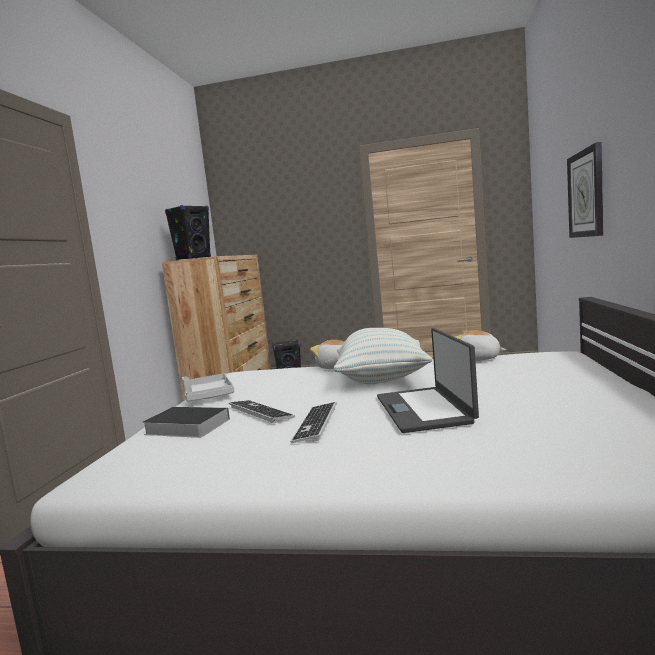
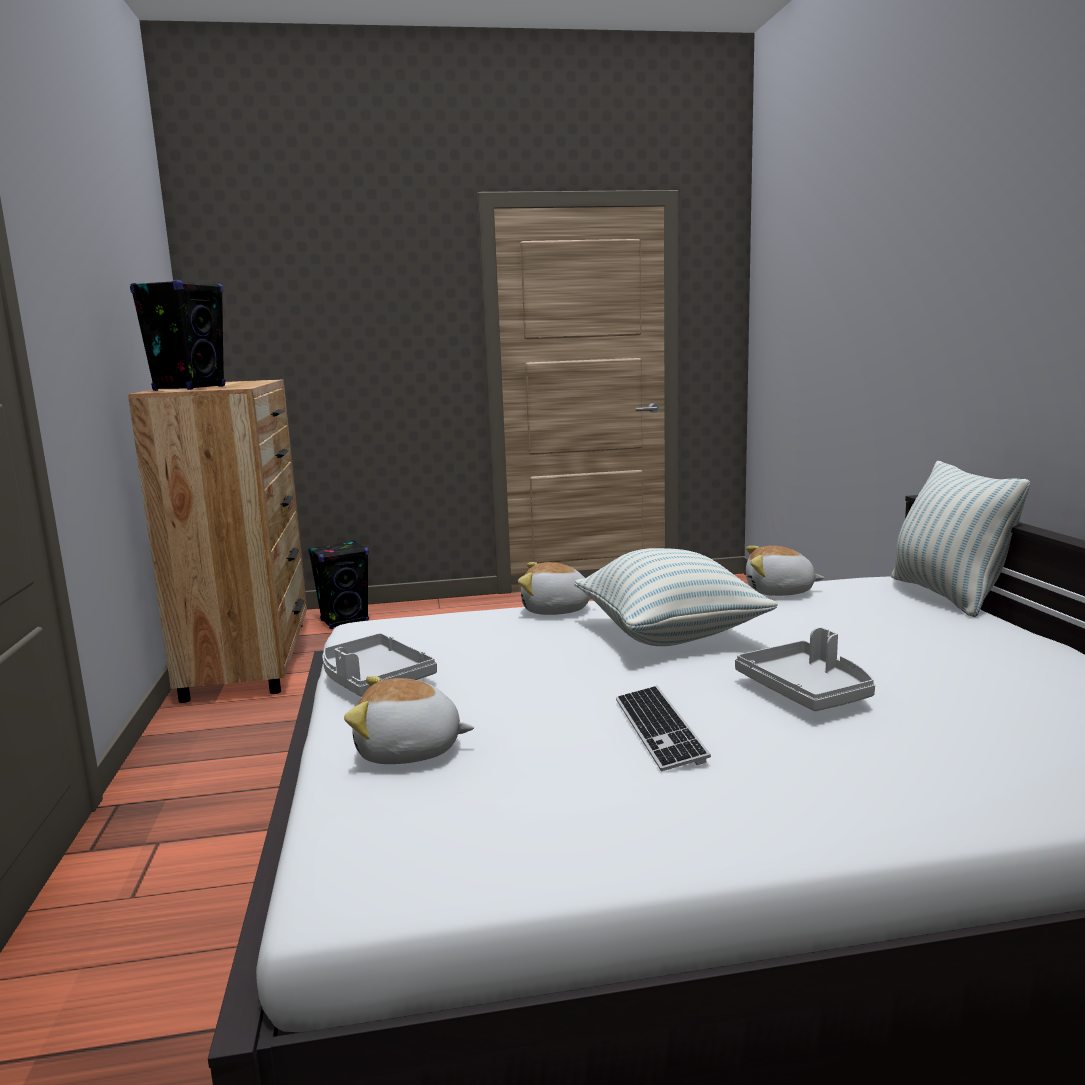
camera: 20 degrees left, 5 degrees up
(185, 427) = (408, 751): book -> plush toy
(260, 412) = (525, 711): keyboard -> none
(424, 409) = (807, 691): laptop -> grey tray
(586, 194) = (890, 332): wall clock -> none
(591, 361) = (947, 595): none -> pillow

